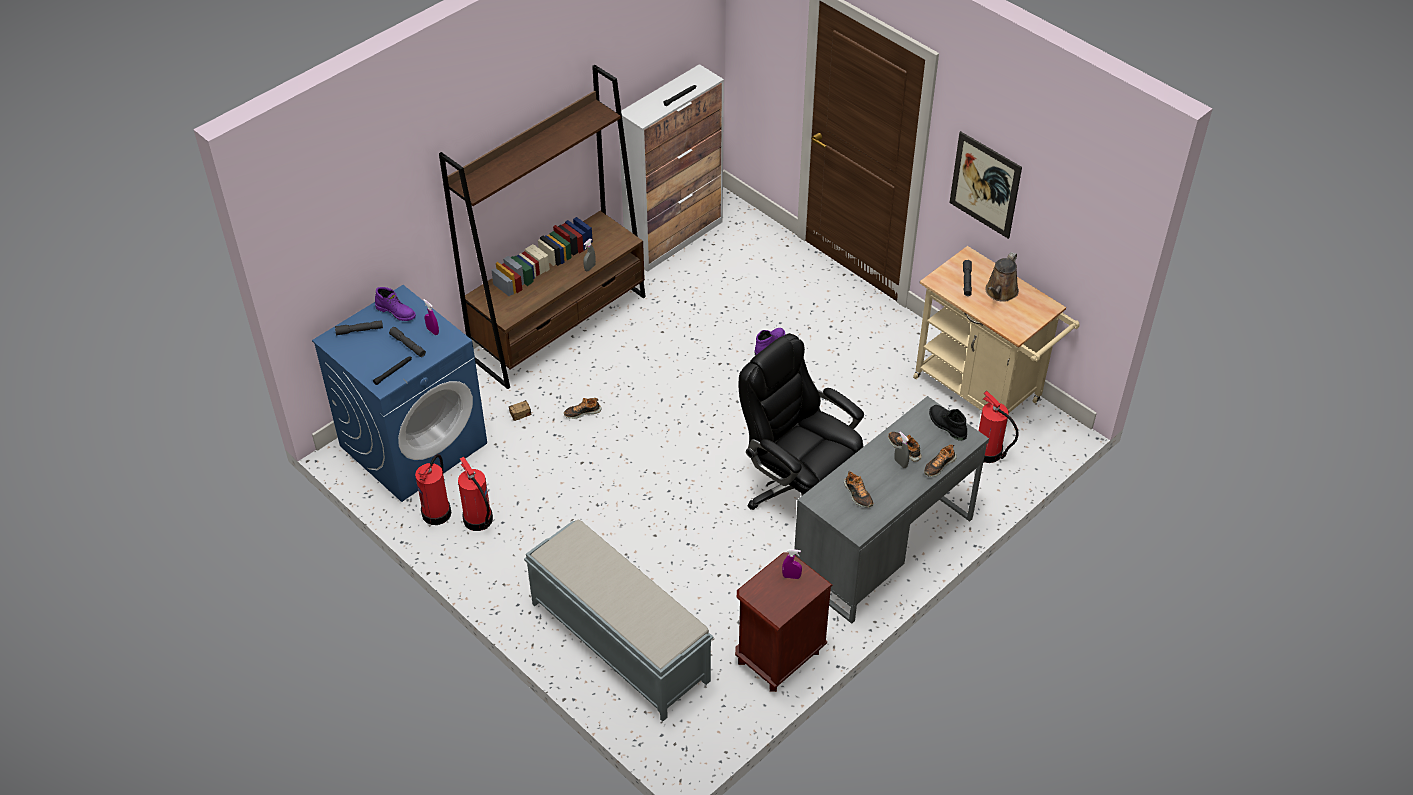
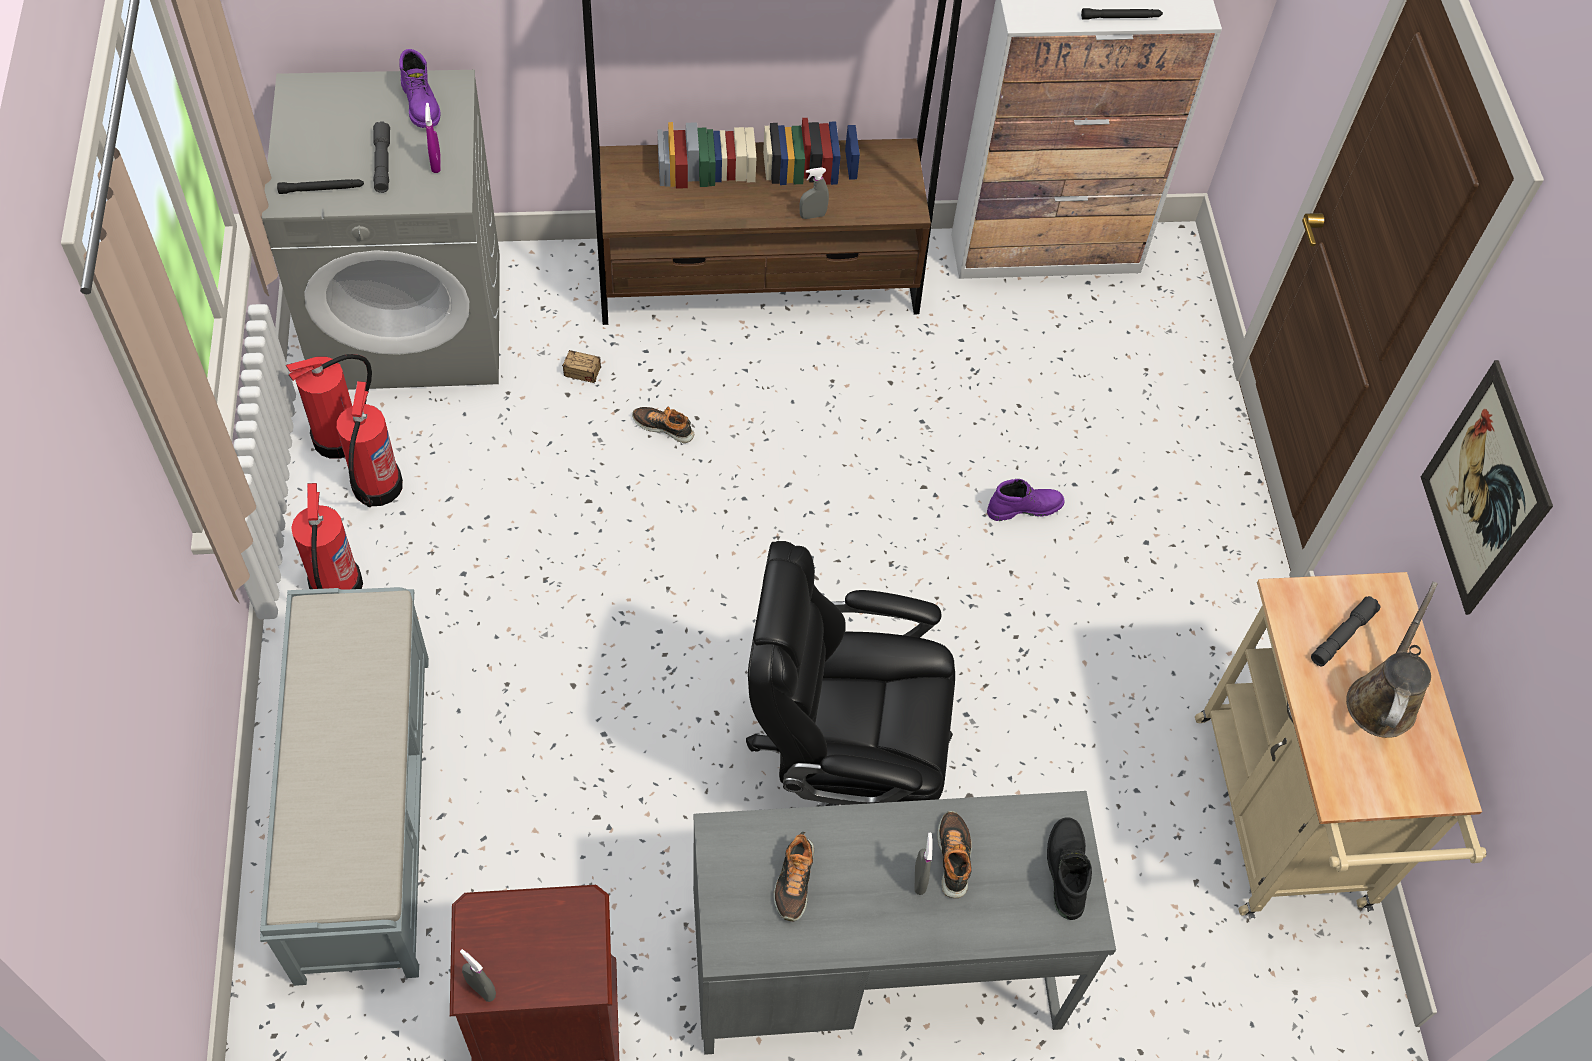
camera: 35 degrees right, 10 degrees up
(359, 330) = (347, 100): grey flashlight -> none
(414, 444) = (411, 320): blue washing machine -> grey washing machine
(780, 613) = (481, 989): none -> grey spray bottle
(791, 576) = (562, 938): purple spray bottle -> none
(799, 489) = (843, 769): black office chair -> black office chair turned 75 degrees counterclockwise
(939, 465) = (979, 933): shoe -> none
(988, 453) = (1197, 935): fire extinguisher -> fire extinguisher (335, 587)
(1000, 292) = (1383, 698): brown watering can -> brown watering can turned 135 degrees clockwise

